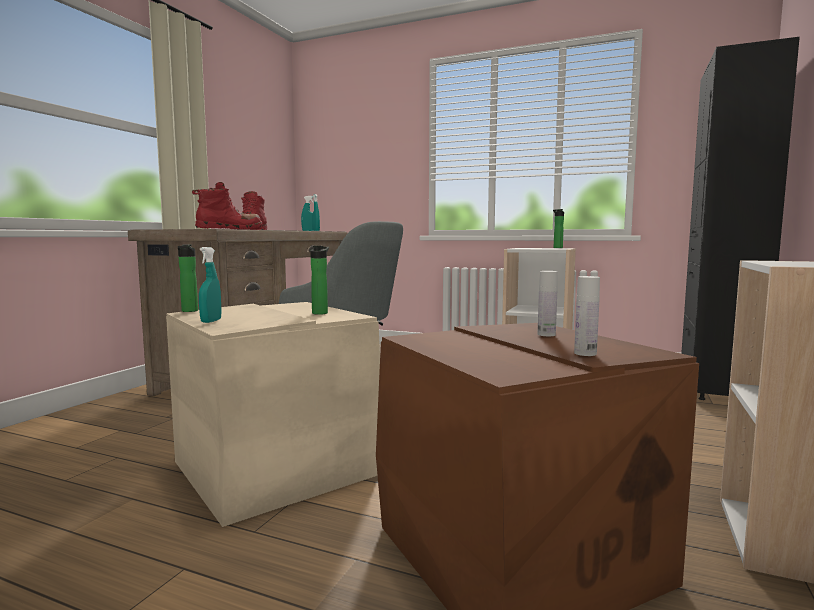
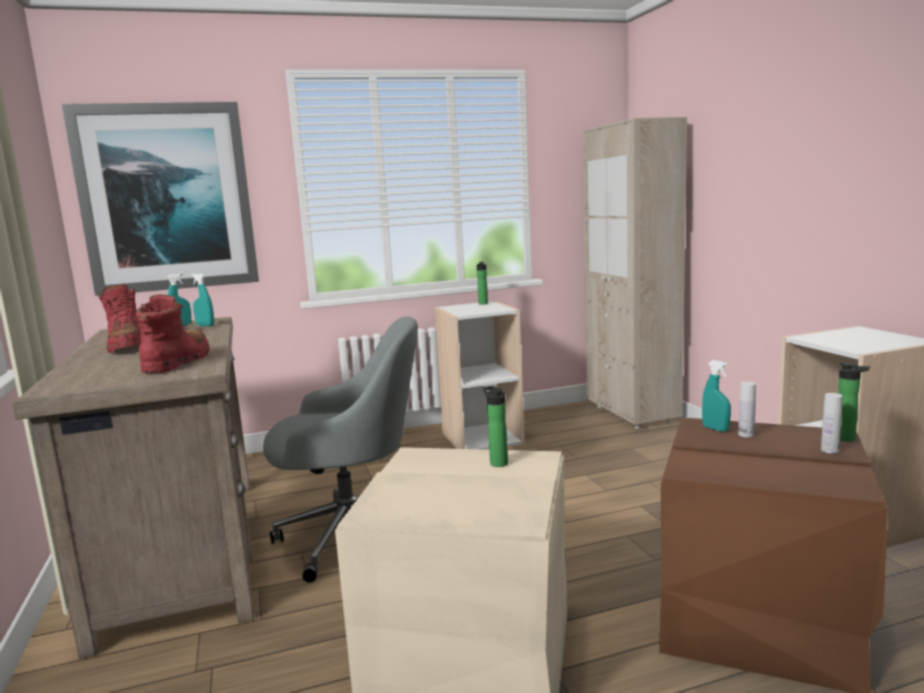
camera: 40 degrees left, 5 degrees up
(189, 311) = (363, 512): bottle -> bottle (848, 439)
(211, 321) = (464, 518): turquoise spray bottle -> turquoise spray bottle (715, 429)
(348, 156) = (167, 198): none -> picture
(716, 390) = (631, 414): black cabinet -> beige cabinet

